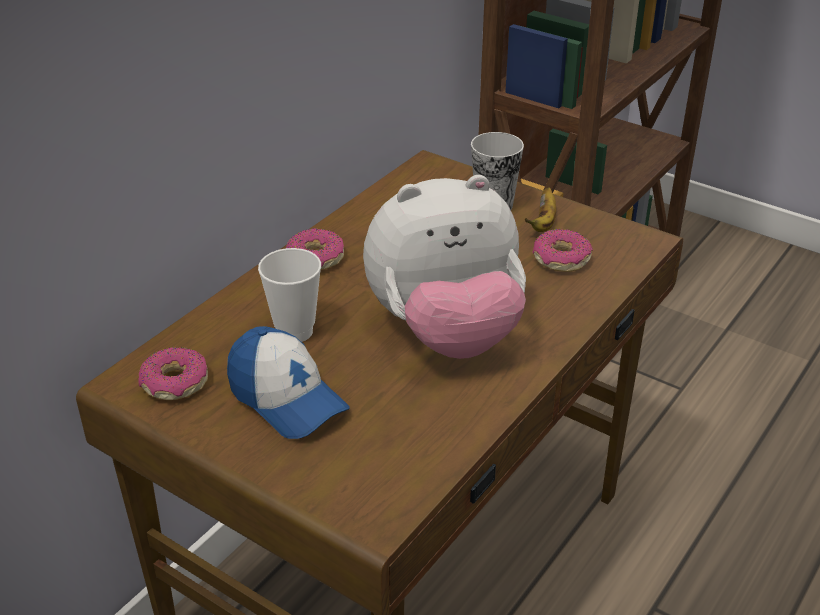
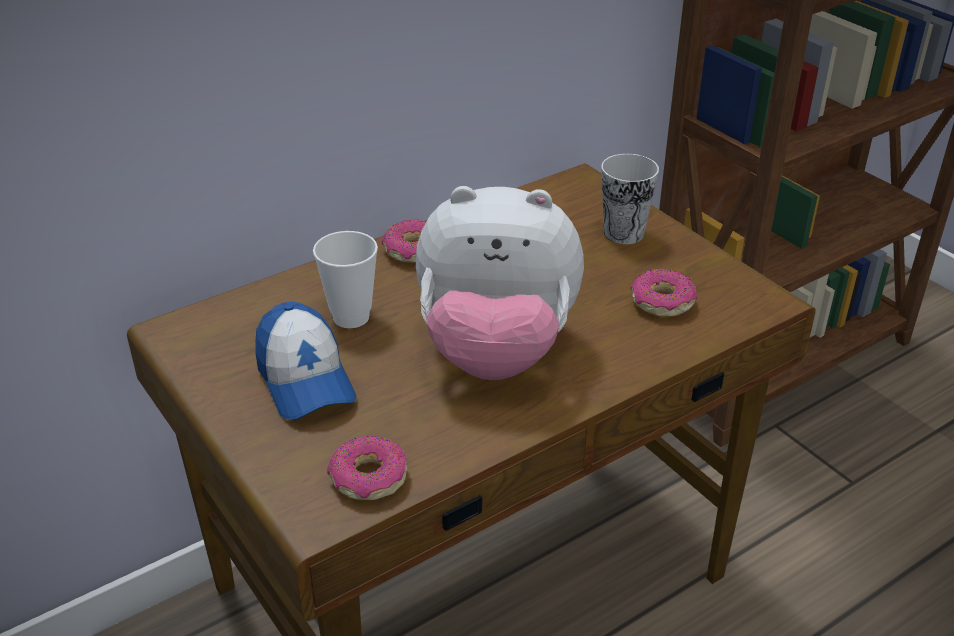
camera: 20 degrees right, 0 degrees up
(175, 383) = (214, 340): donut -> donut (368, 478)
(543, 223) = (666, 261): banana -> none

